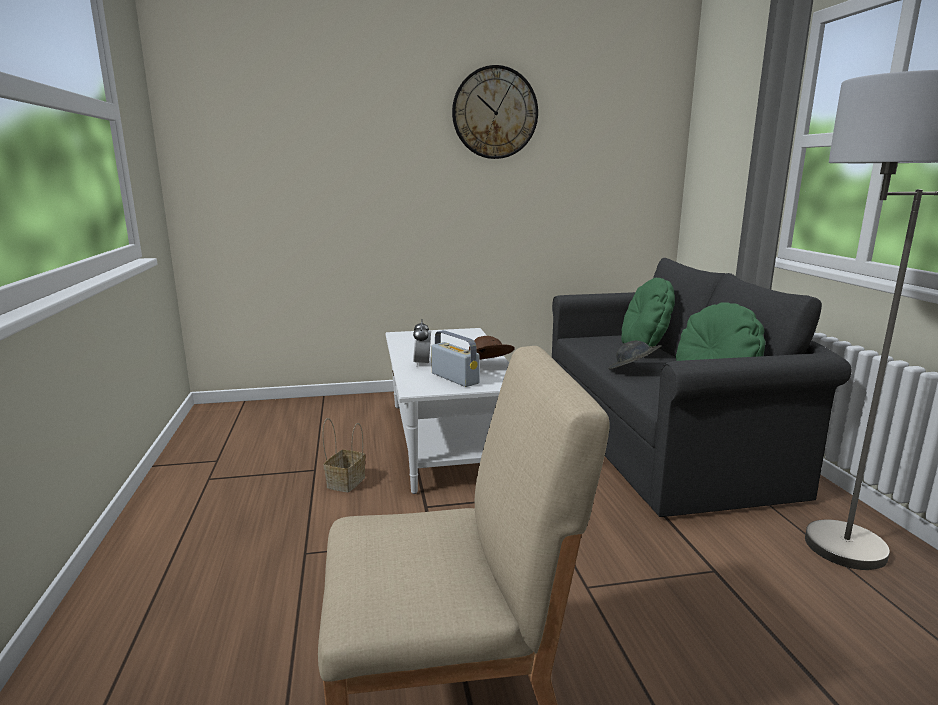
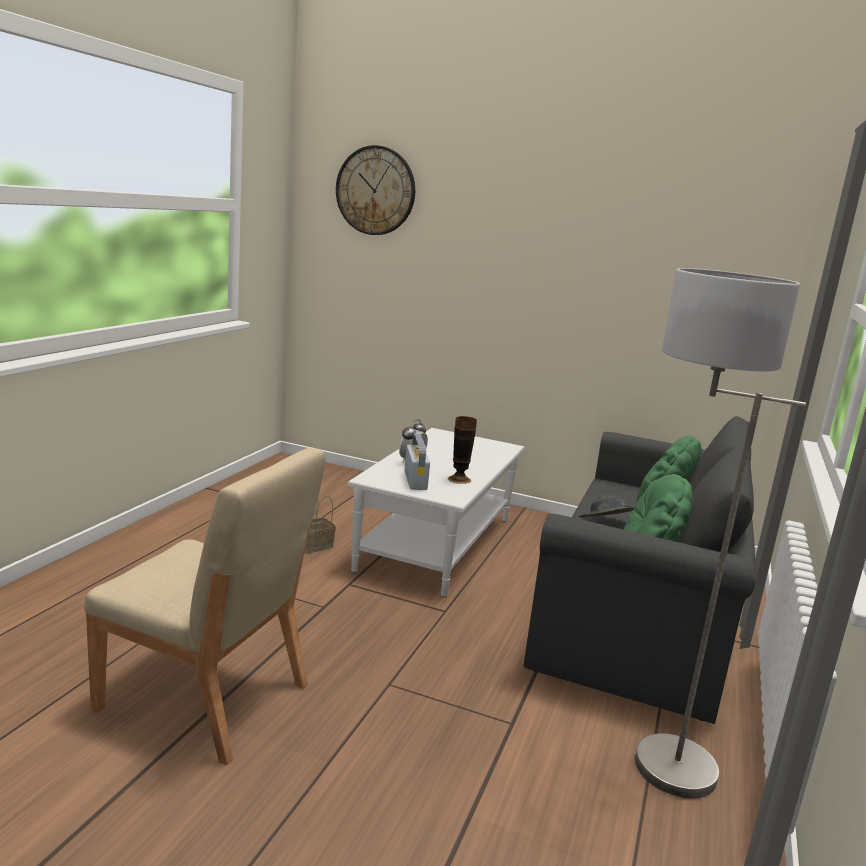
camera: 30 degrees right, 0 degrees up
(485, 366) = (459, 479): brown hat -> vase
(495, 113) = (588, 226): wall clock -> wall clock (375, 191)

